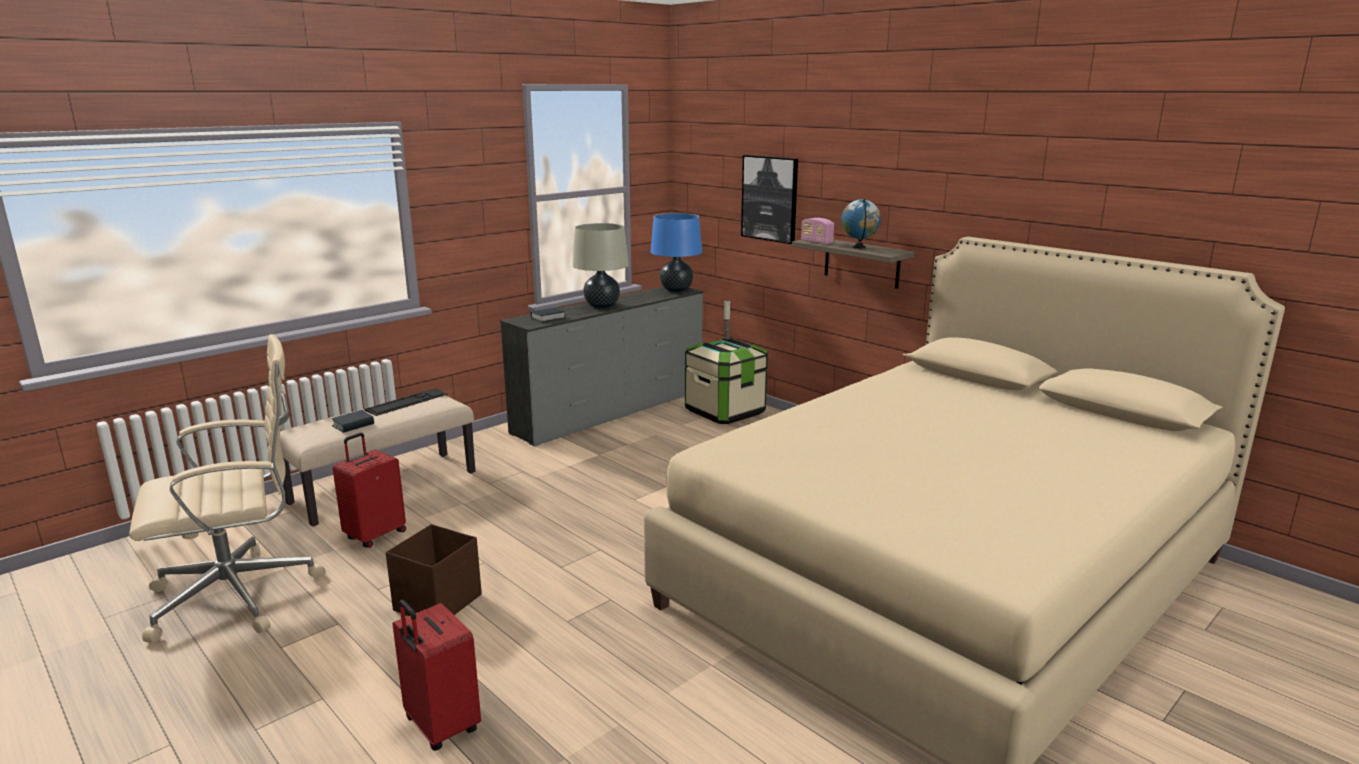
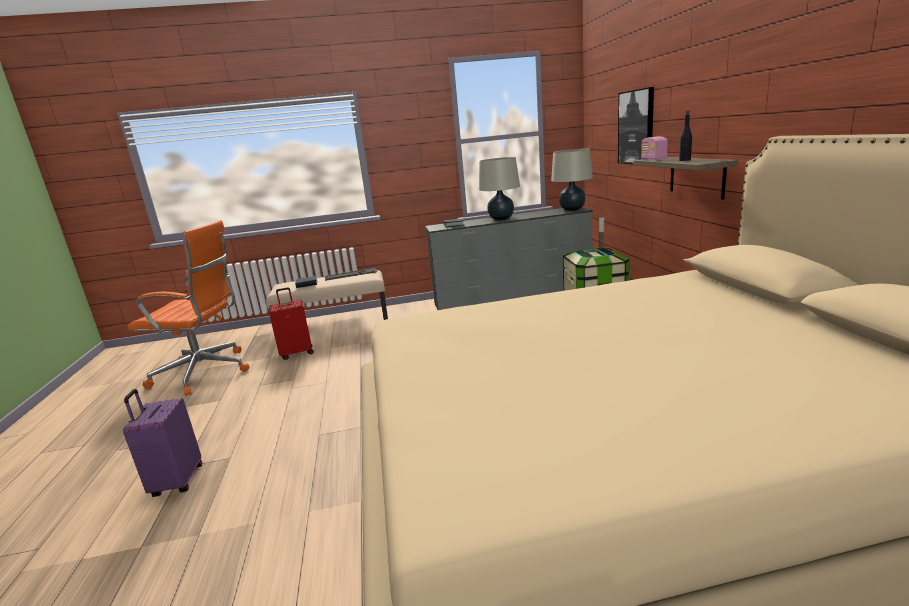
camera: 35 degrees right, 0 degrees up
(239, 595) = (205, 372): beige office chair -> orange office chair
(439, 602) = (274, 401): brown storage box -> none
(440, 726) = (176, 482): red suitcase -> purple suitcase
(676, 290) = (572, 209): blue table lamp -> beige table lamp
(859, 247) = (684, 160): globe -> black bottle

